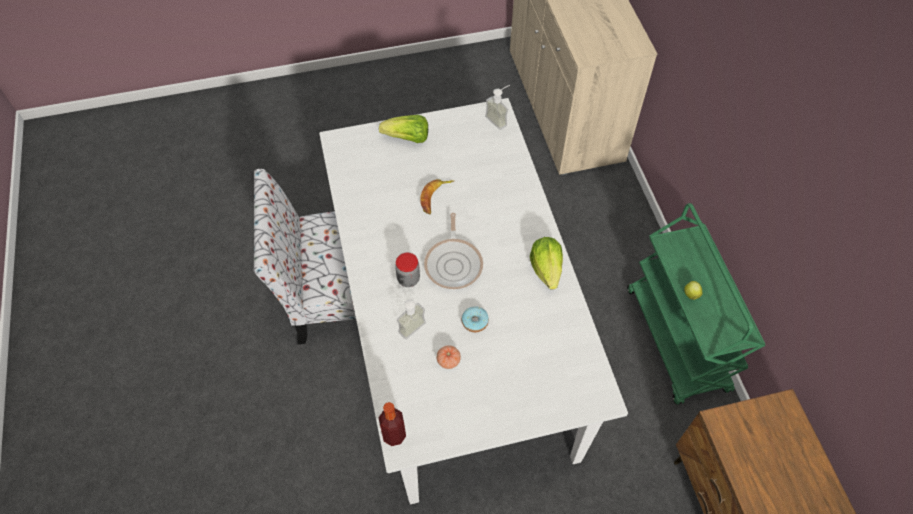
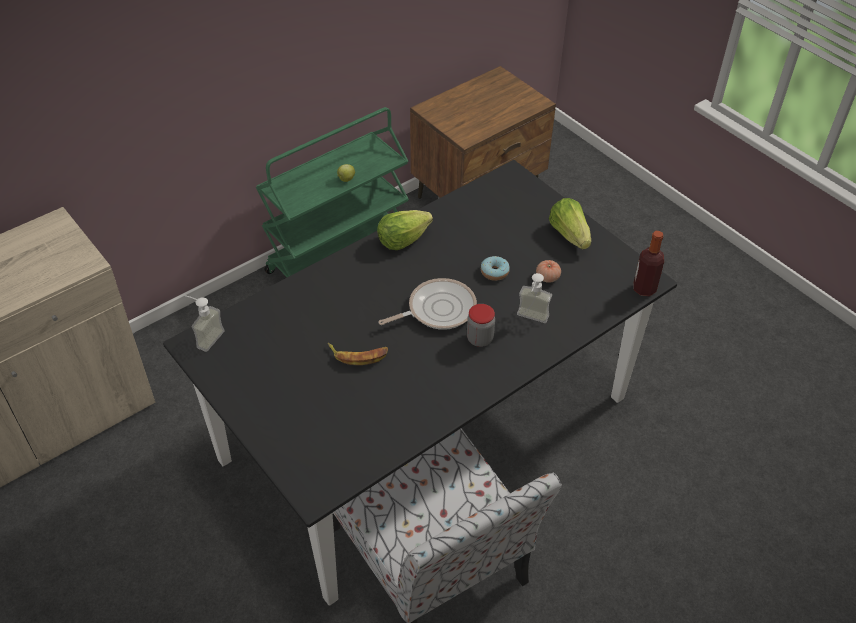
camera: 115 degrees left, 10 degrees down
(407, 138) = (277, 417): lettuce -> lettuce (569, 235)
(455, 334) = (426, 429): white dining table -> black dining table

